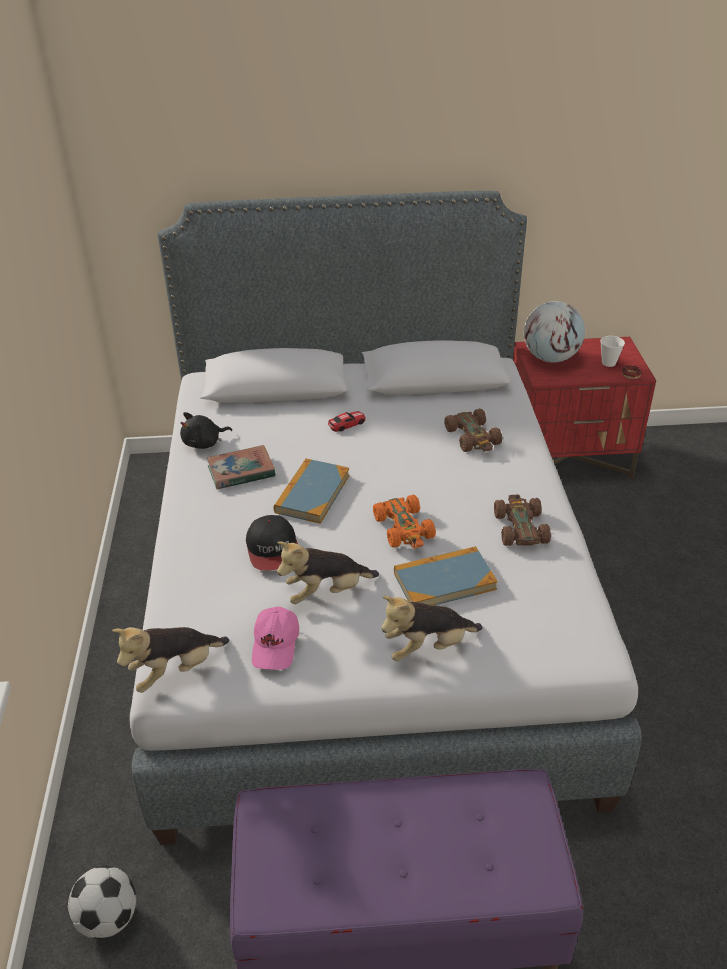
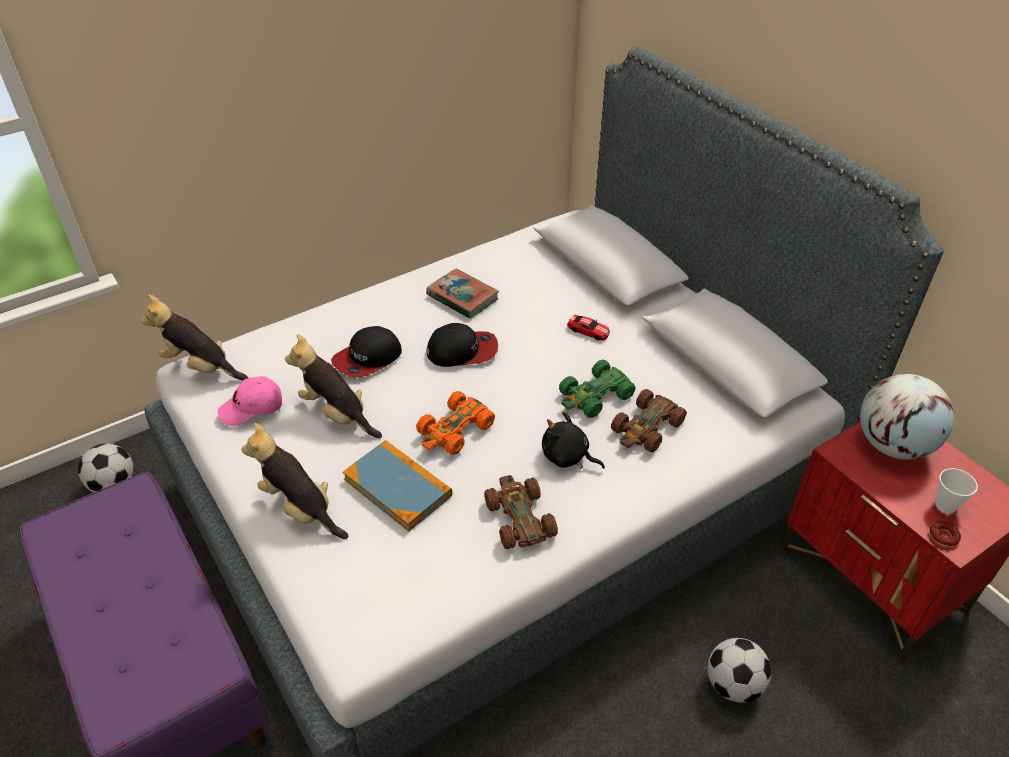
camera: 60 degrees right, 5 degrees up
(204, 443) = (485, 261): black plush toy -> black plush toy (567, 457)
(312, 493) = (462, 351): book -> cap
(422, 447) = (595, 396): none -> green toy car
(520, 527) = (519, 518): brown toy car -> brown toy car turned 75 degrees counterclockwise
(613, 555) = (733, 685): none -> football

